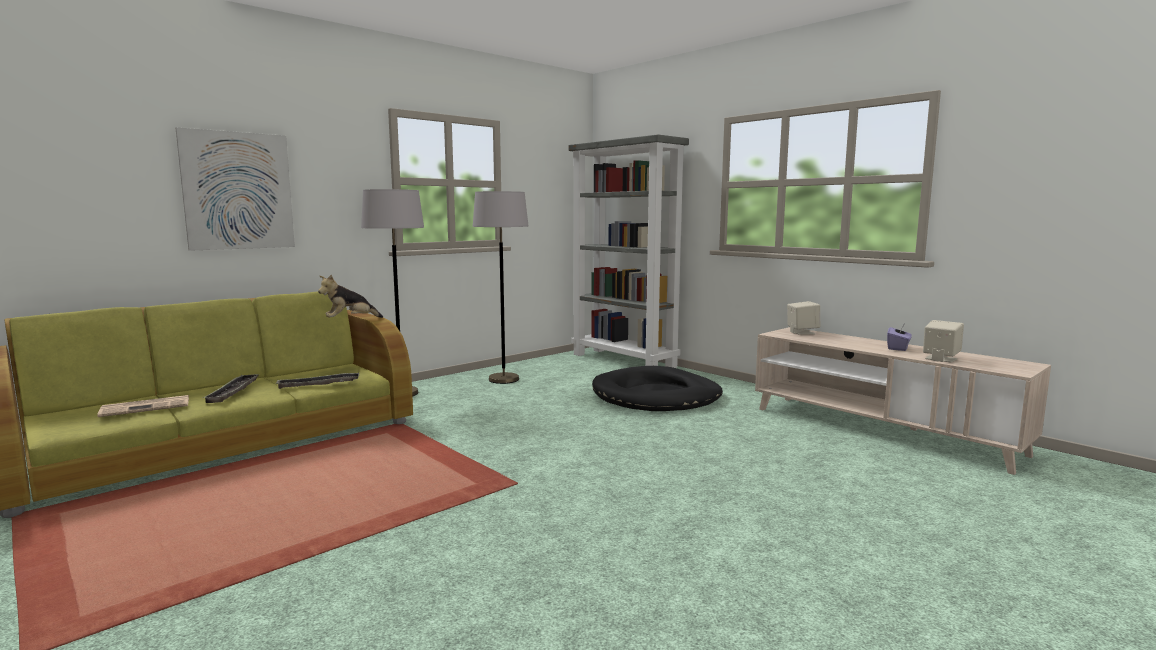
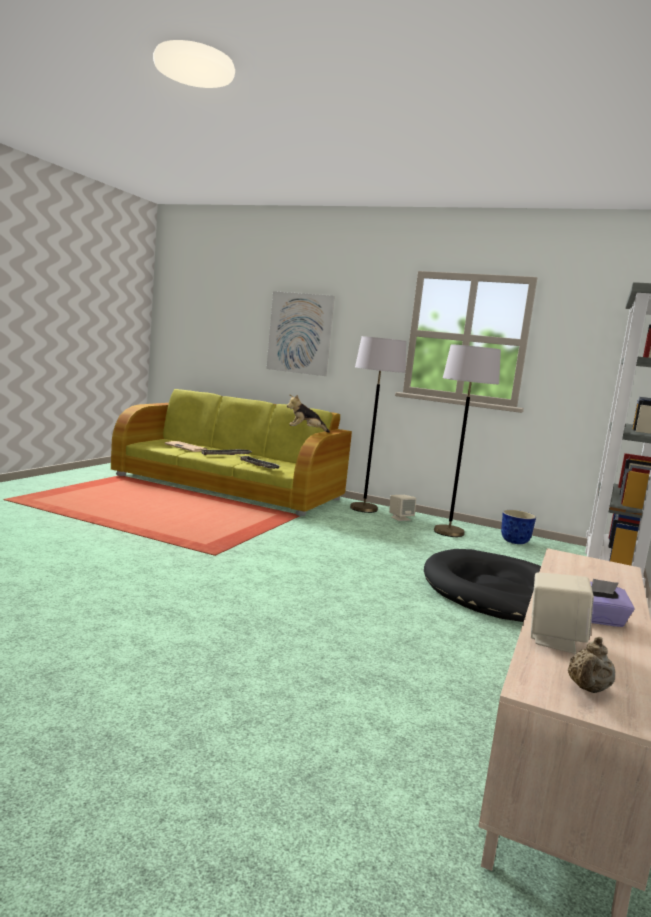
camera: 65 degrees right, 0 degrees up
(350, 321) = (305, 431): plush toy -> plush toy turned 45 degrees counterclockwise
(542, 366) = (515, 542): none -> planter
(802, 332) = (607, 570): beige speaker -> beige speaker (400, 518)
(1003, 364) = (587, 689): none -> beige teapot

